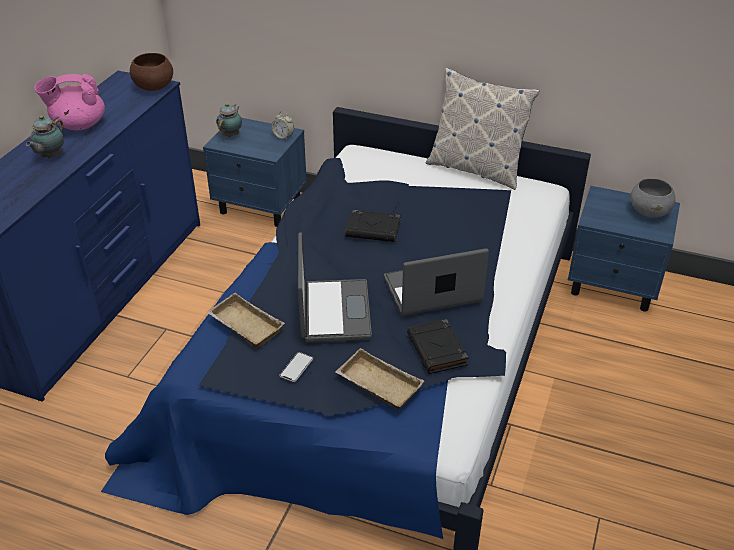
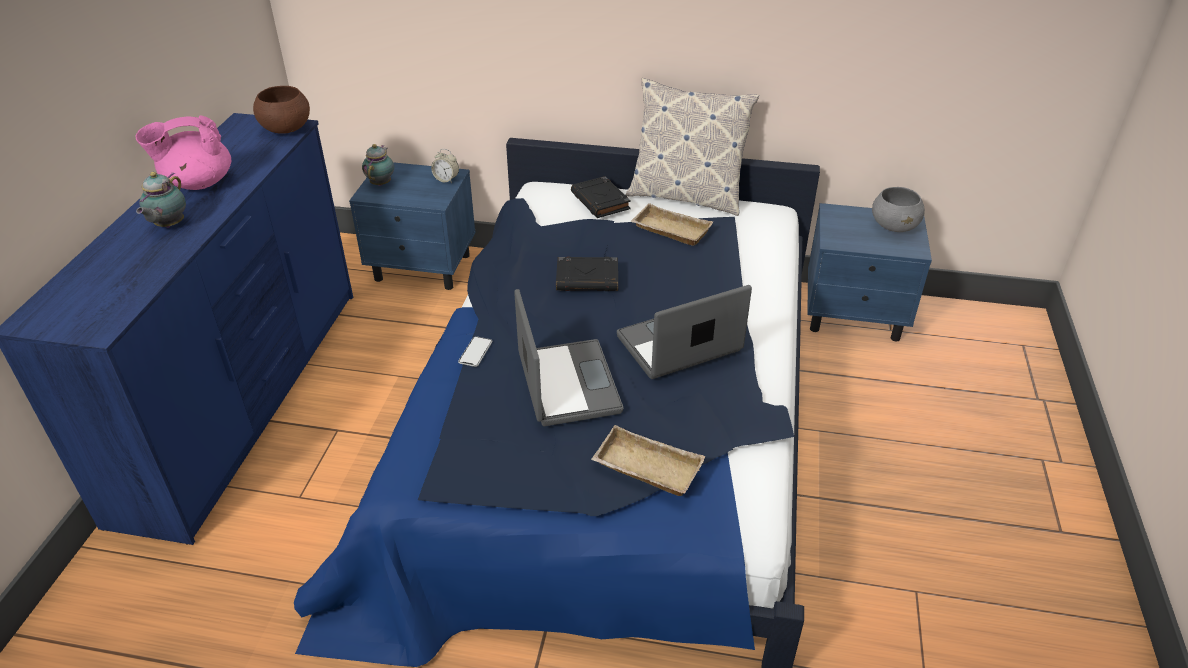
camera: 10 degrees left, 0 degrees up
(243, 325) = (457, 415): beige tray -> beige tray (669, 230)
(296, 367) = (539, 460): phone -> phone (475, 352)
(437, 350) = (706, 416): black book -> black book (601, 201)

